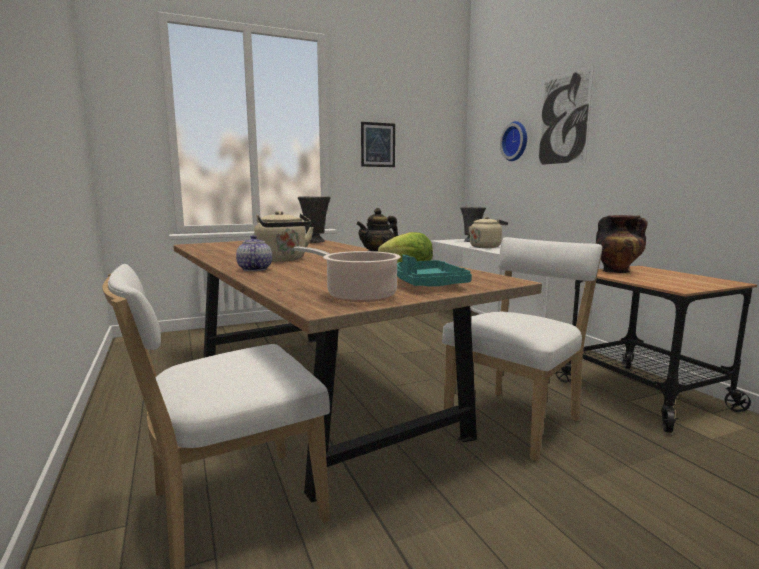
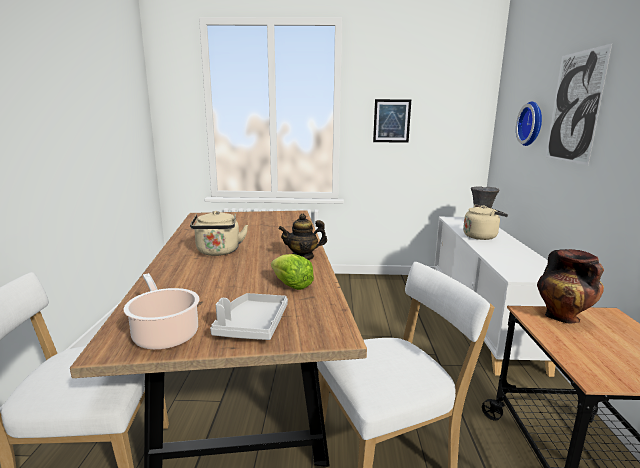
camera: 25 degrees right, 5 degrees up
(254, 269) = (172, 266): teapot -> none
(315, 242) = (294, 221): grey vase -> none
(427, 284) = (252, 325): turquoise tray -> grey tray

